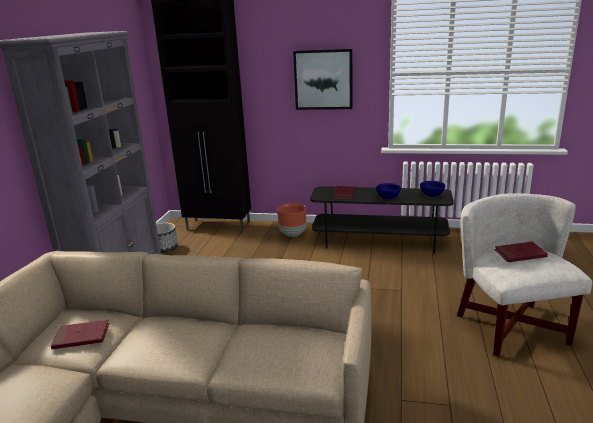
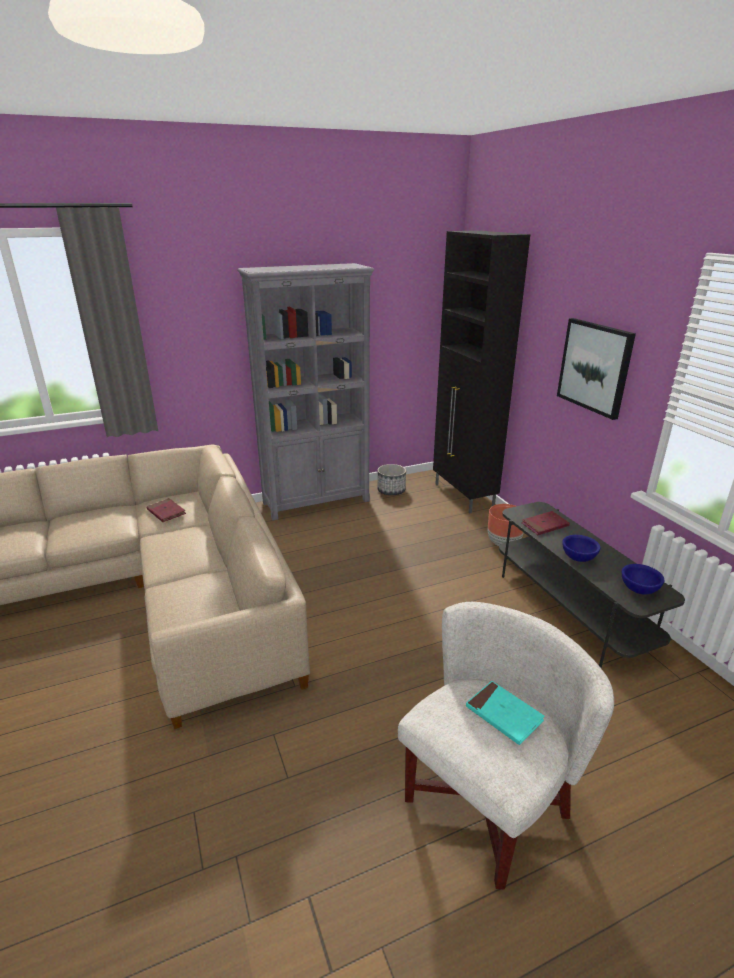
camera: 55 degrees right, 5 degrees up
(520, 254) = (504, 714): red book -> turquoise book

